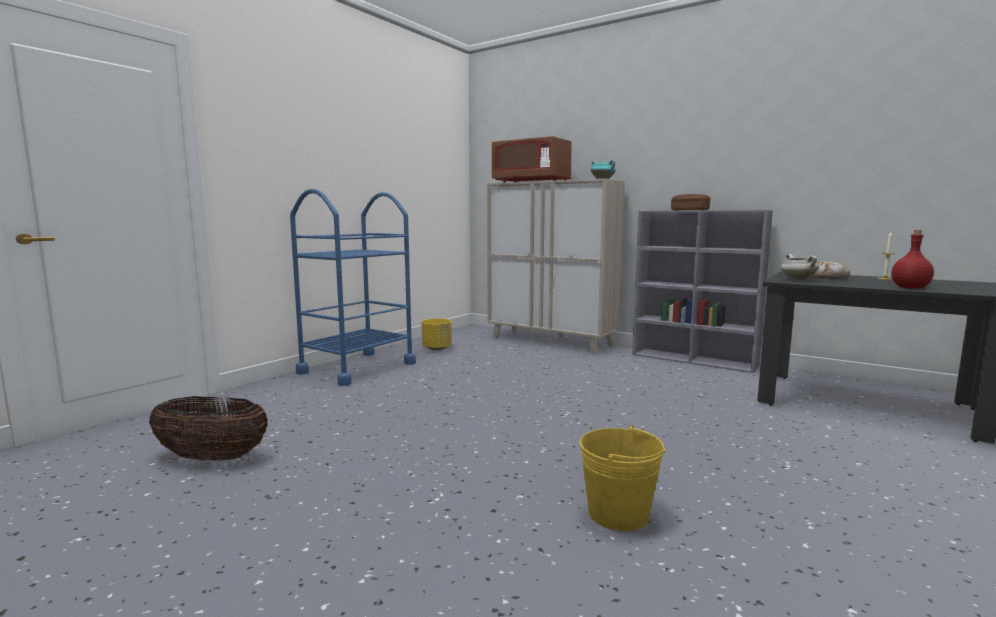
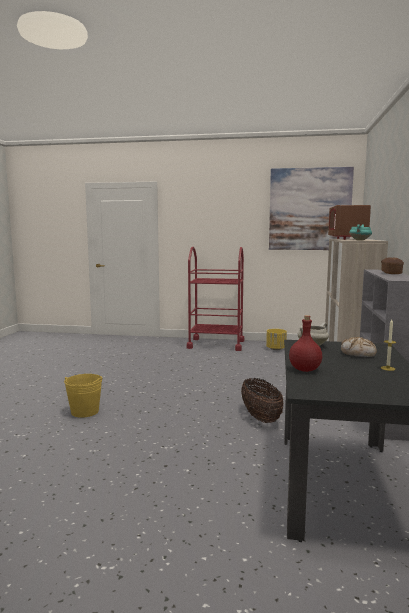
camera: 65 degrees right, 0 degrees up
(212, 458) = (98, 352): basket -> basket (261, 417)
(357, 368) = (216, 344): blue cart -> red cart
(426, 143) = (309, 209): none -> picture

